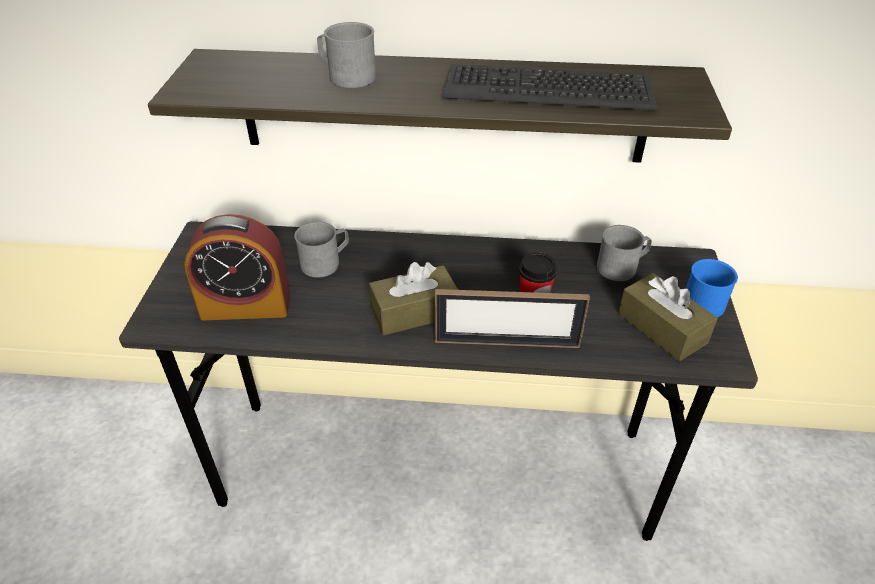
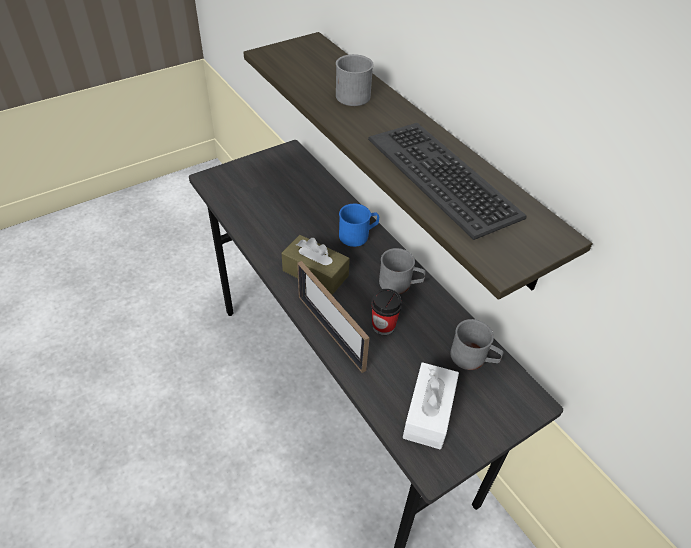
camera: 50 degrees right, 5 degrees up
(246, 306) = (252, 202): alarm clock -> none
(326, 262) = (319, 211): grey mug -> grey mug (400, 283)
(662, 328) = (429, 412): brown tissue box -> white tissue box
(702, 300) = (488, 426): blue mug -> blue mug (358, 235)

